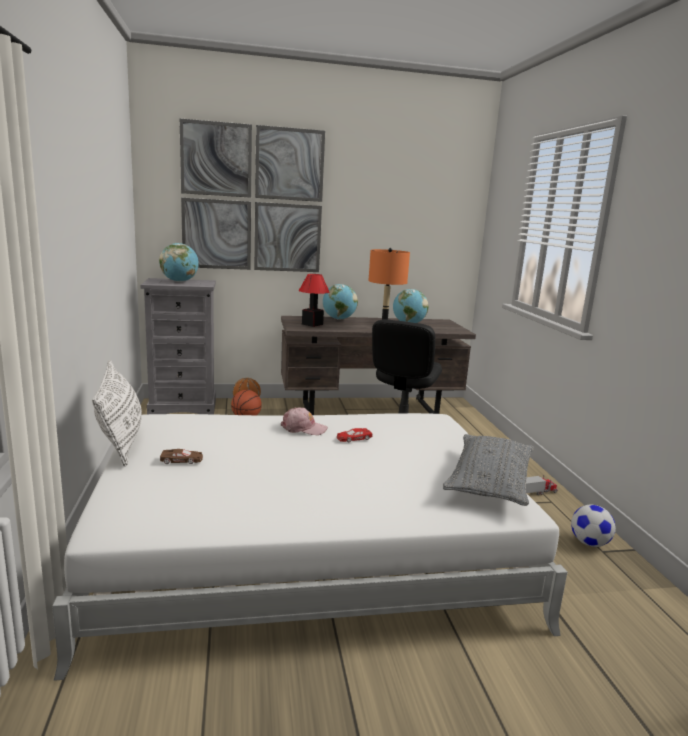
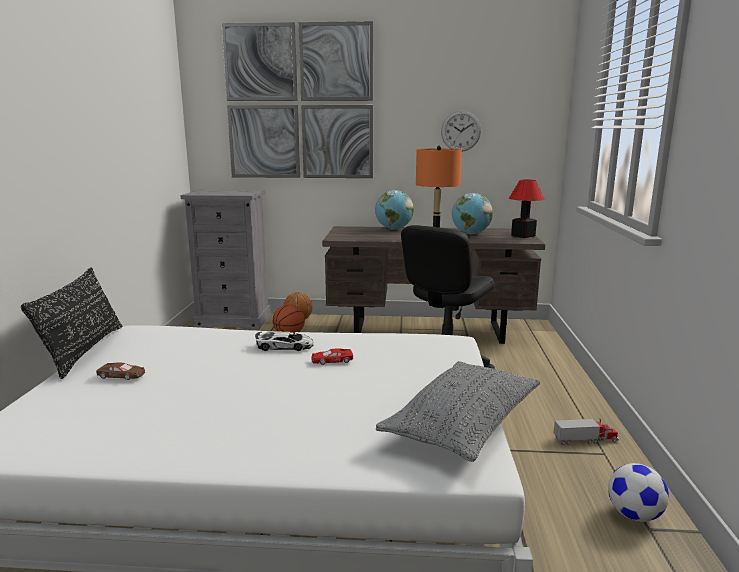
camera: 15 degrees right, 0 degrees up
(120, 440) = (85, 350): white pillow -> black pillow
(179, 281) = (224, 192): globe -> none
(303, 428) = (284, 346): pink cap -> toy car
(312, 324) = (358, 234): table lamp -> table lamp (523, 236)
(397, 233) = (461, 131): none -> wall clock

